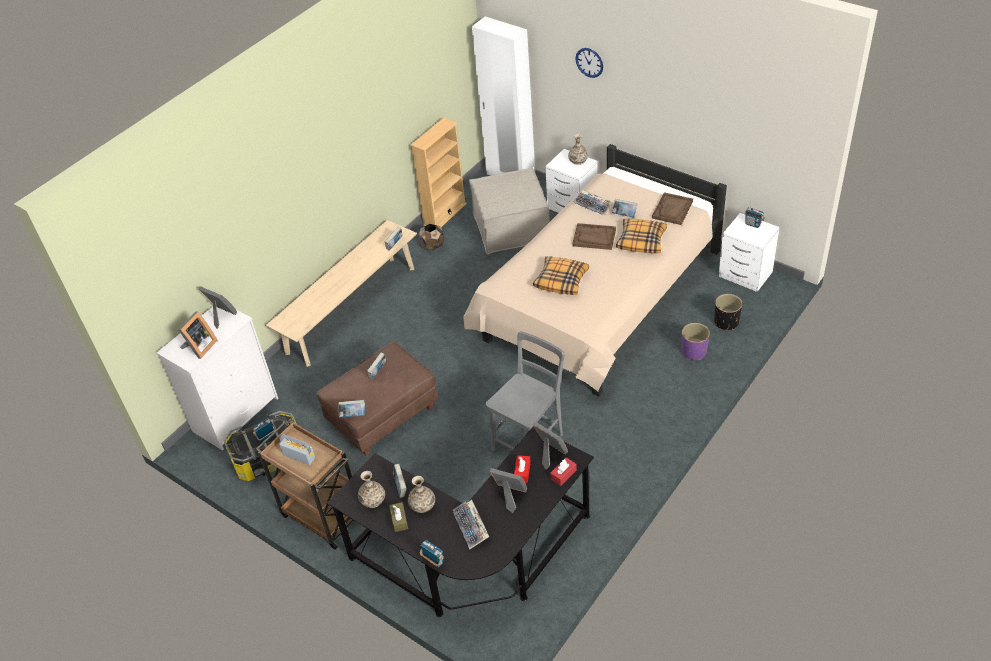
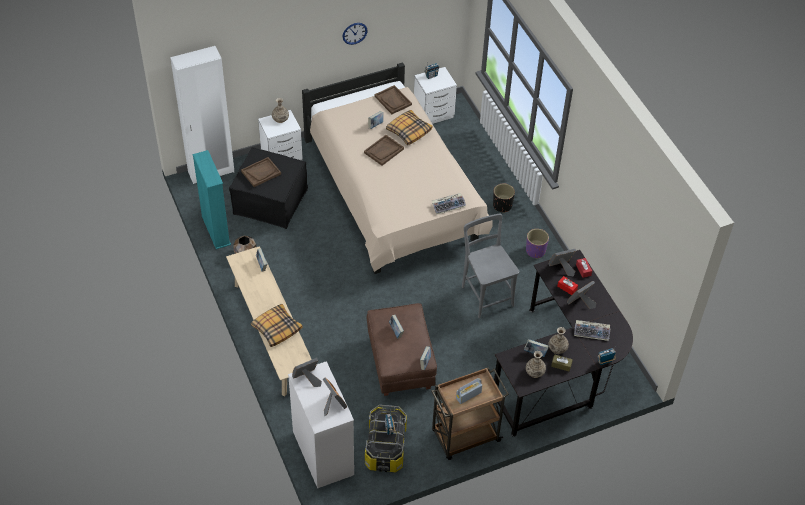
camera: 65 degrees left, 5 degrees up
(445, 214) = (216, 230): beige bookcase -> turquoise bookcase
(504, 187) = (261, 172): none -> brown tray
(511, 227) = (270, 201): beige ottoman -> black ottoman
(561, 280) = (410, 188): pillow -> pillow (276, 328)
(589, 62) = (276, 39): wall clock -> wall clock (354, 33)
(593, 206) = (350, 134): keyboard -> keyboard (448, 205)
(694, 352) = (478, 175): purple planter -> purple planter (535, 251)
(726, 322) = (467, 146): black planter -> black planter (502, 205)

